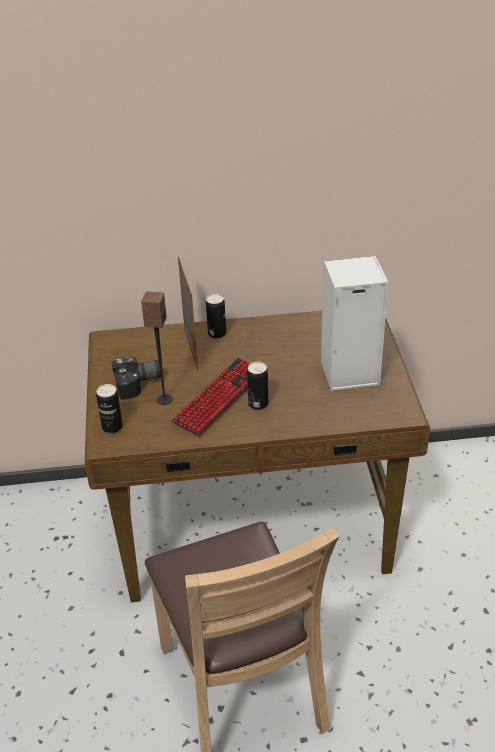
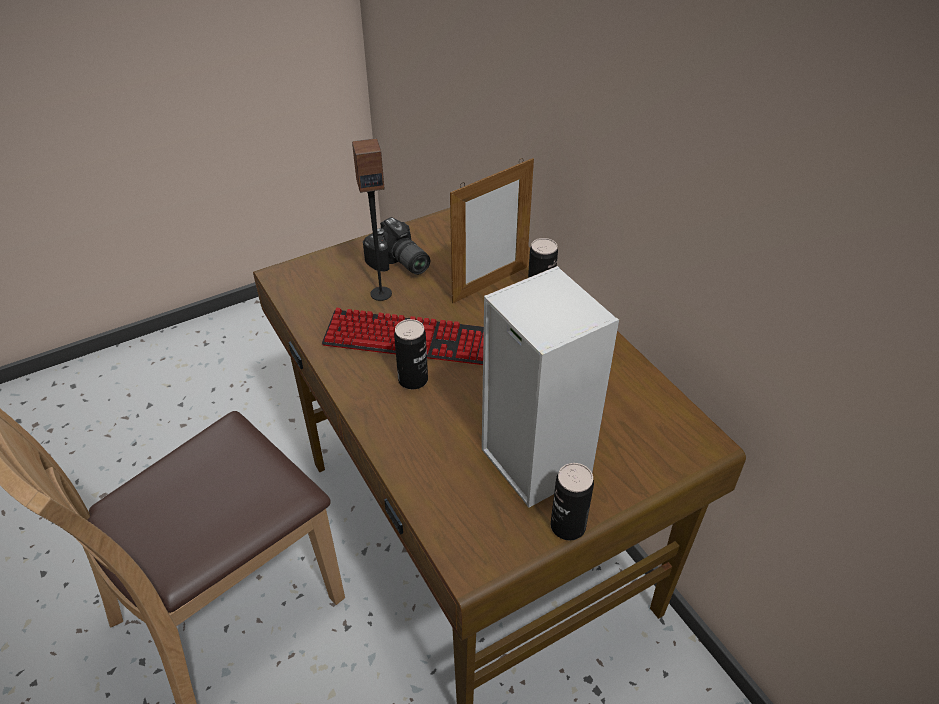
camera: 65 degrees right, 5 degrees up
(112, 427) = (313, 270): can -> can (568, 526)

